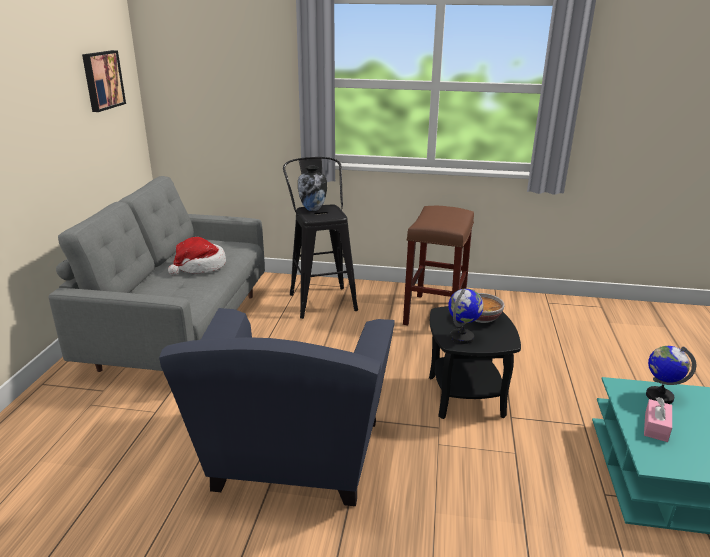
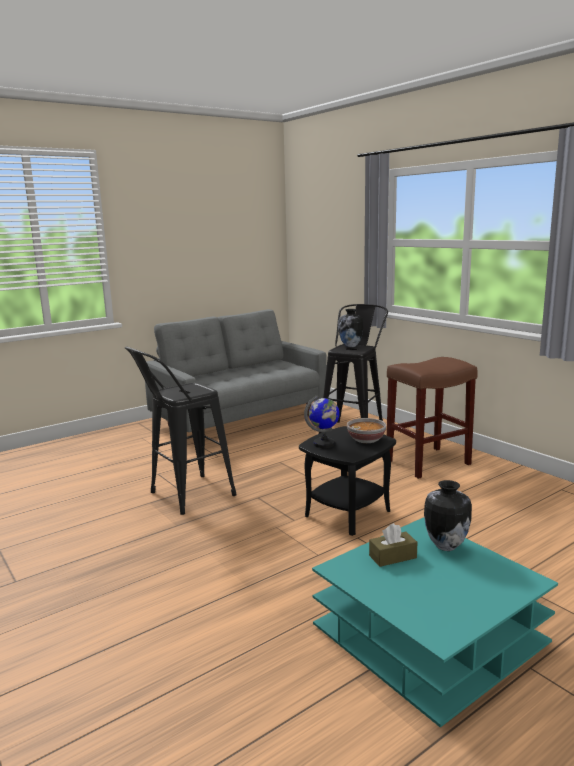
camera: 45 degrees right, 10 degrees down
(102, 80) = (244, 239): picture -> none
(200, 266) = (253, 373): hat -> none
(293, 460) = (184, 497): blue armchair -> black stool
(656, 427) = (392, 557): pink tissue box -> brown tissue box
(659, 396) = (445, 546): globe -> vase

